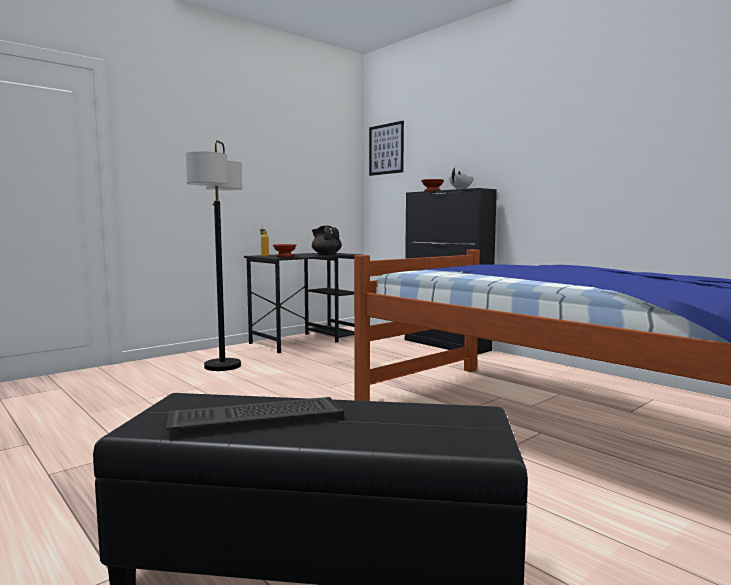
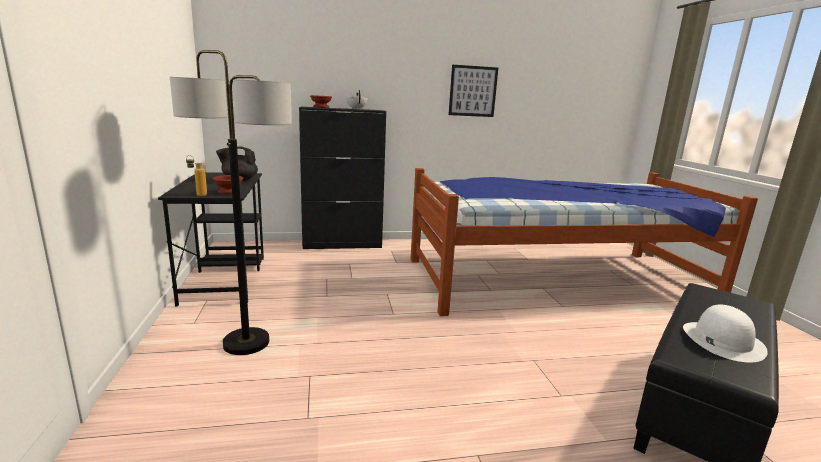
camera: 60 degrees left, 10 degrees up
(258, 417) = (722, 340): keyboard -> white hat
(386, 149) = (237, 50): picture -> picture (473, 91)

